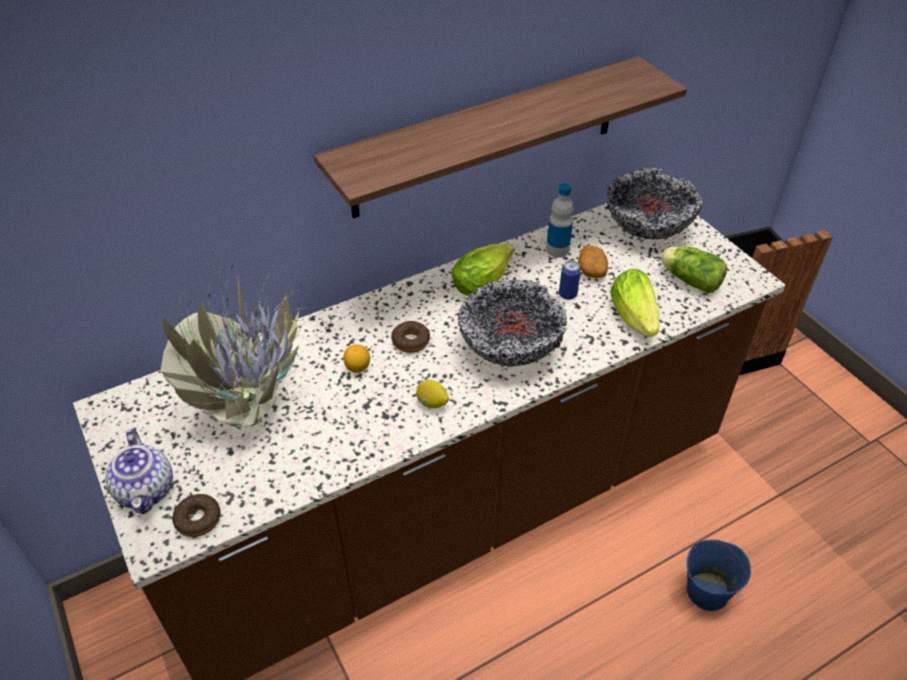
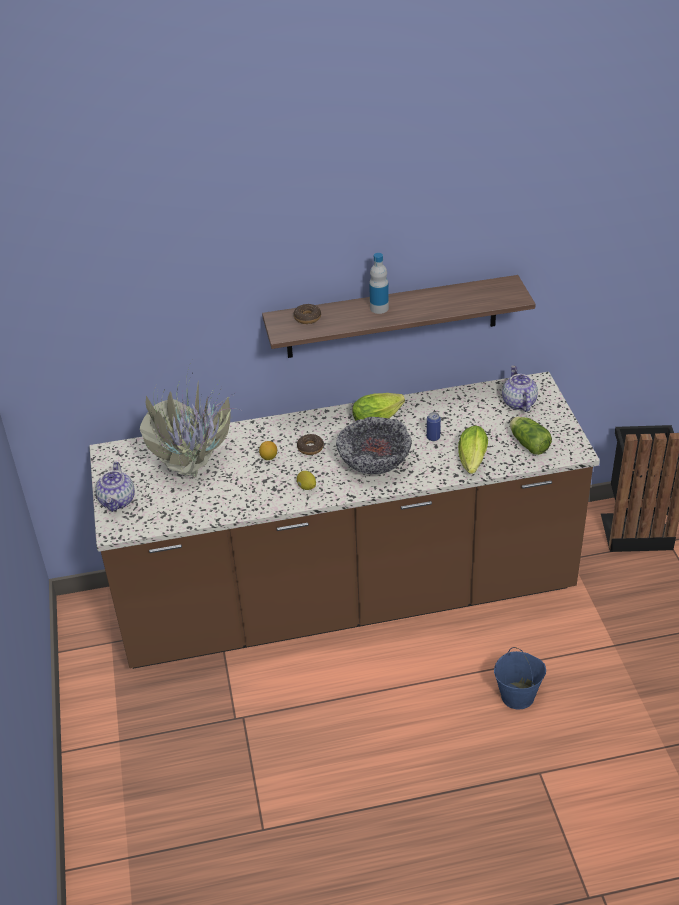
camera: 20 degrees right, 5 degrees down
(198, 519) = (142, 522): donut -> donut (307, 318)
(557, 250) = (443, 406): bottle -> bottle (379, 308)
(591, 270) = (459, 424): potato -> none
(646, 228) = (518, 402): bowl -> teapot

